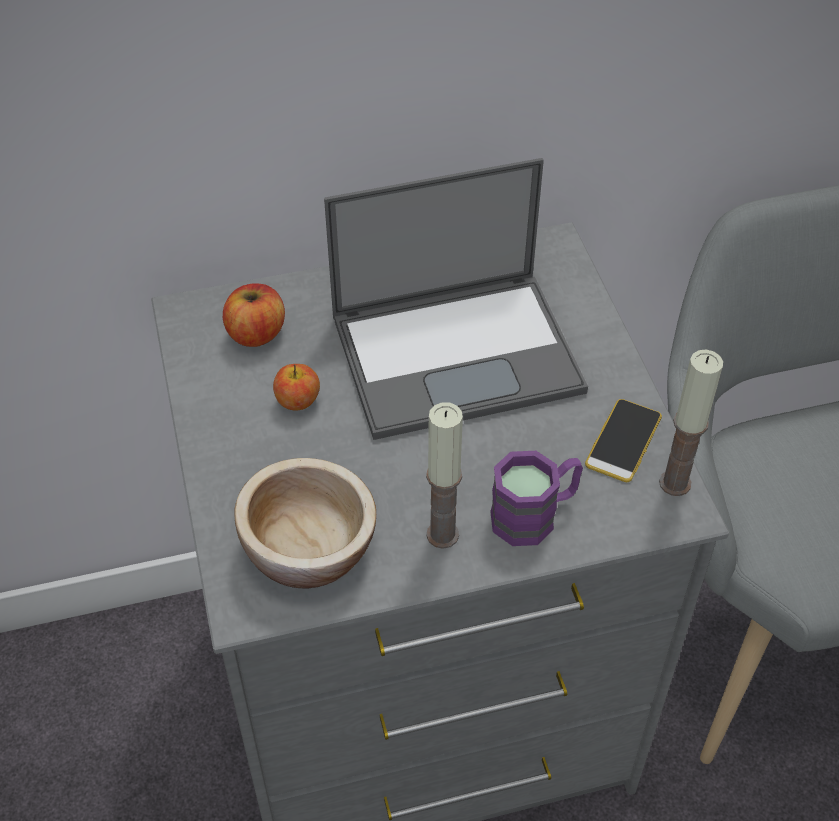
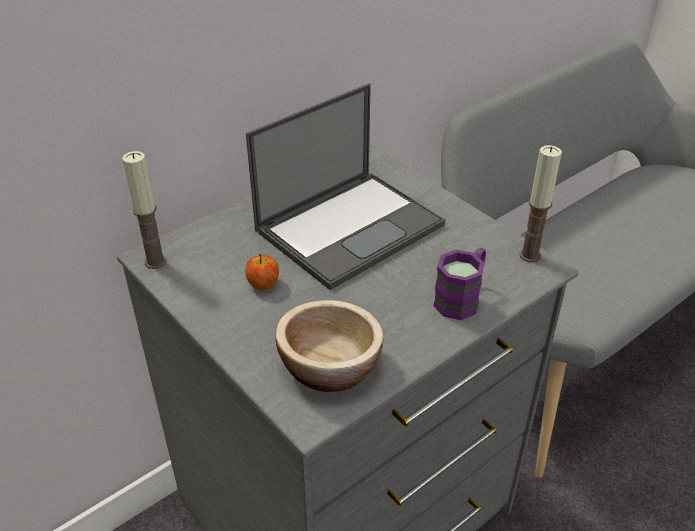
camera: 25 degrees left, 10 degrees down
(256, 333) = (207, 254): apple -> none
(442, 534) = (413, 328): candle -> candle (155, 261)
(623, 441) = (484, 243): phone -> none

